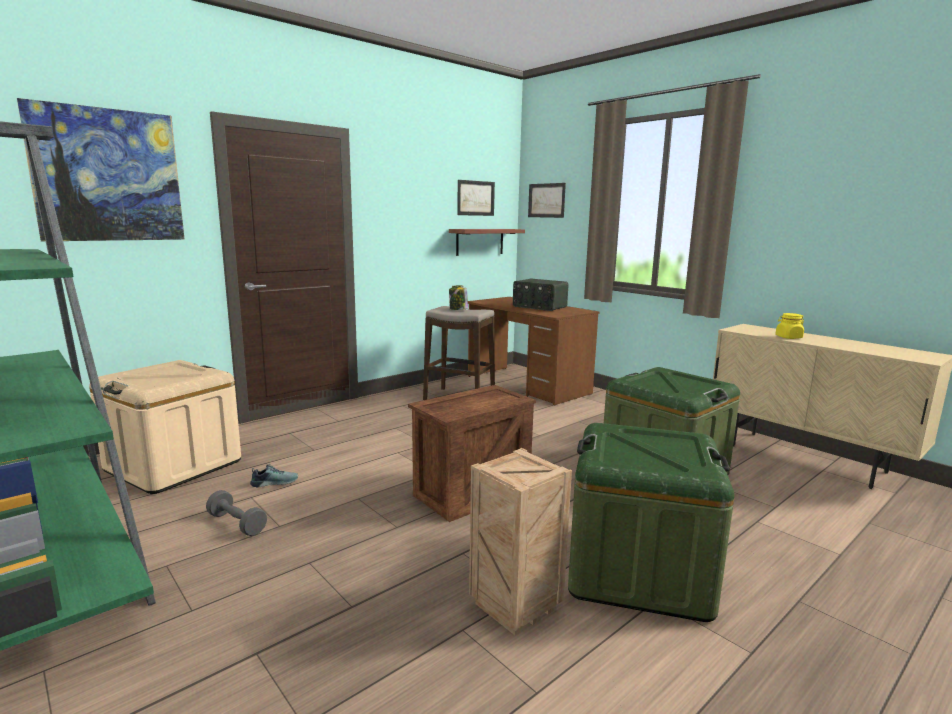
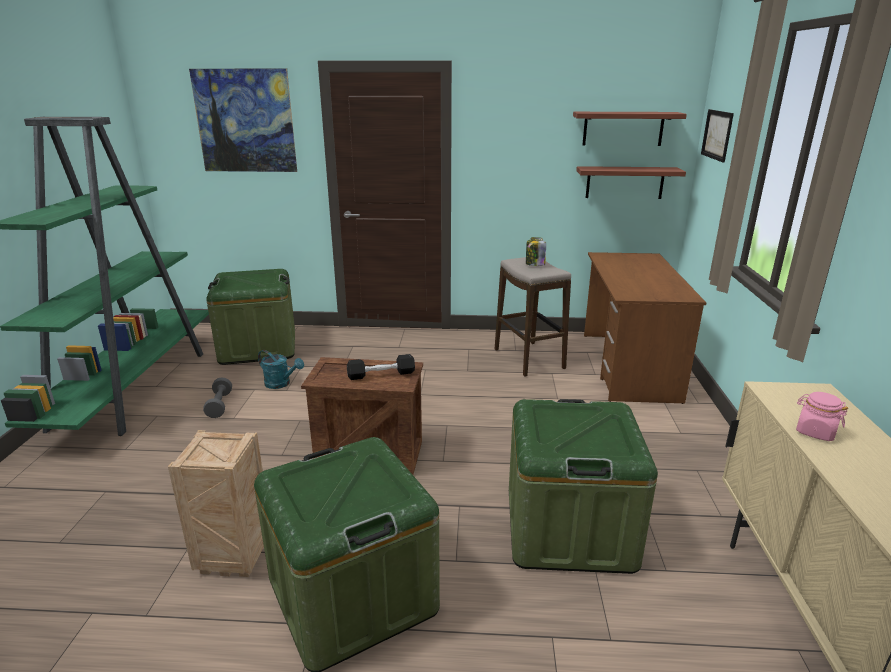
camera: 45 degrees right, 10 degrees up
(174, 465) = (258, 347): beige storage box -> green storage box
(274, 482) = (281, 384): shoe -> turquoise watering can
(475, 198) = (623, 128): picture -> shelf
(487, 398) = (381, 374): none -> black dumbbell
(539, 307) = (646, 278): radio -> none
(788, 337) = (815, 432): yellow jar -> pink jar

